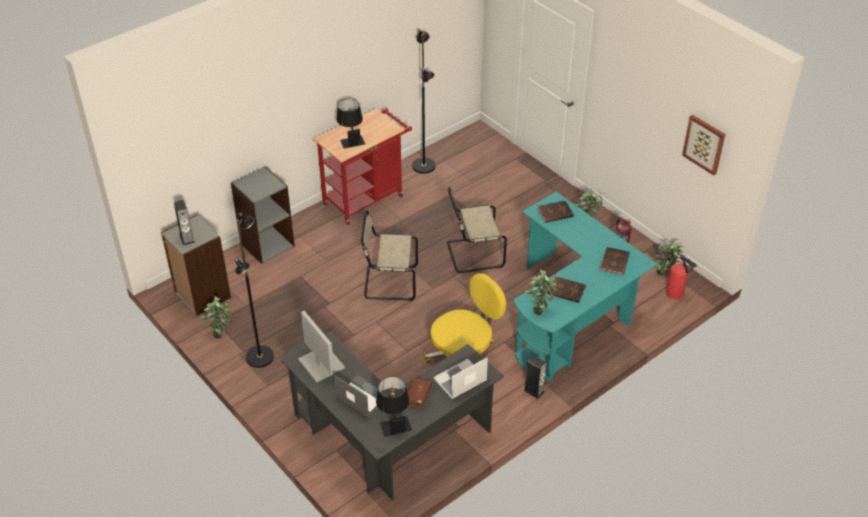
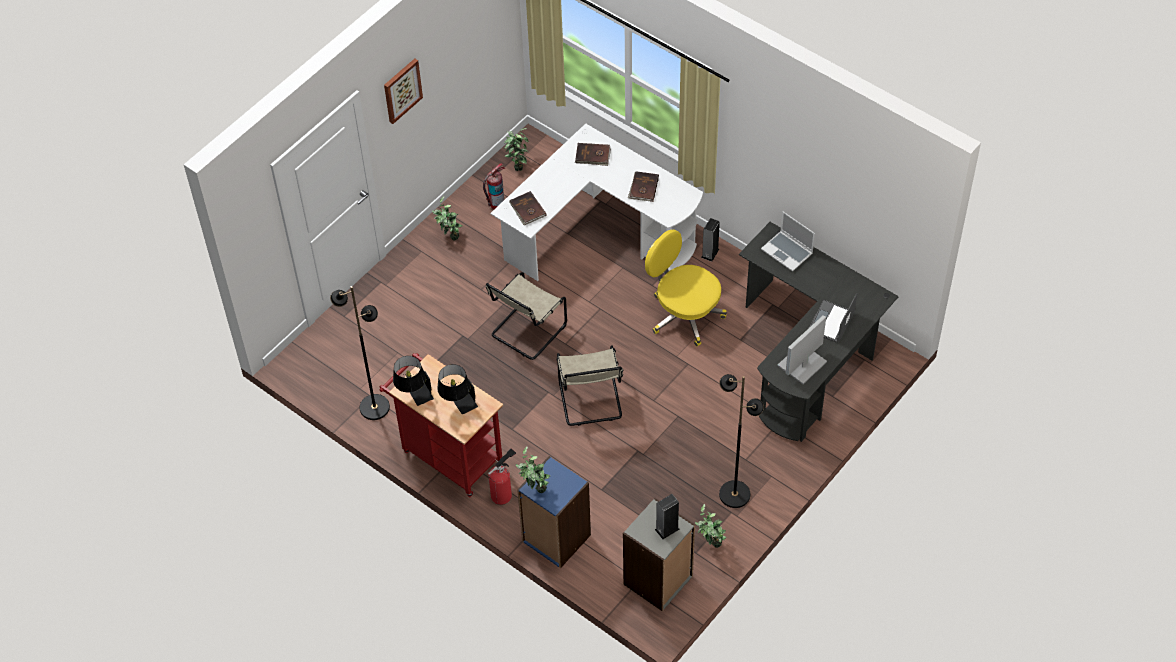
camera: 100 degrees left, 10 degrees up
(267, 244) = (555, 538): grey bookcase -> blue bookcase
(393, 421) = (852, 292): black table lamp -> black table lamp (414, 395)
(418, 395) = (816, 280): brown book -> none
(472, 254) = (526, 332): beige chair -> beige chair turned 60 degrees clockwise
(540, 309) = (675, 205): potted plant -> potted plant (534, 488)
(572, 316) = (599, 234): turquoise desk -> white desk
(676, 294) = (547, 155): fire extinguisher -> fire extinguisher (503, 494)
(704, 144) = (484, 43): picture -> picture (402, 90)

